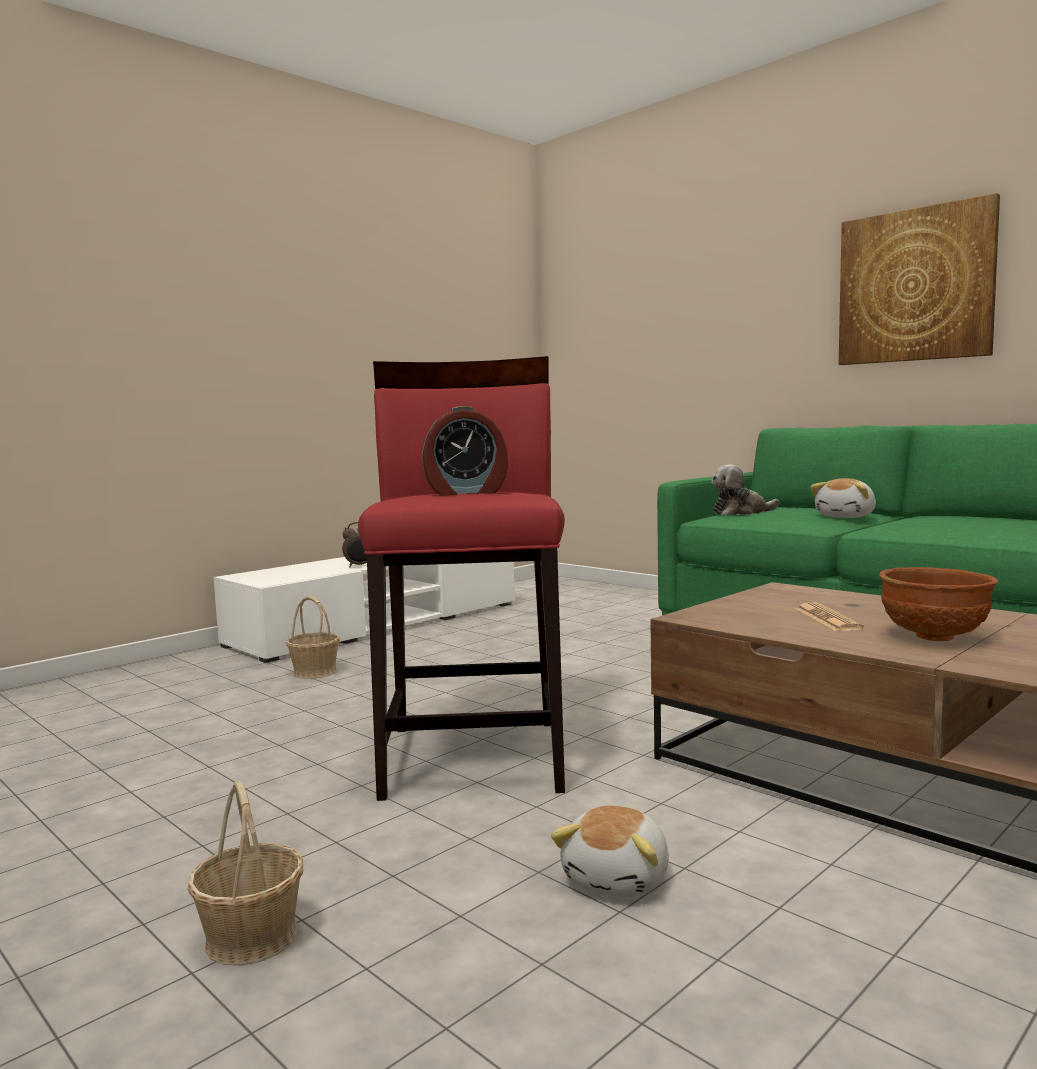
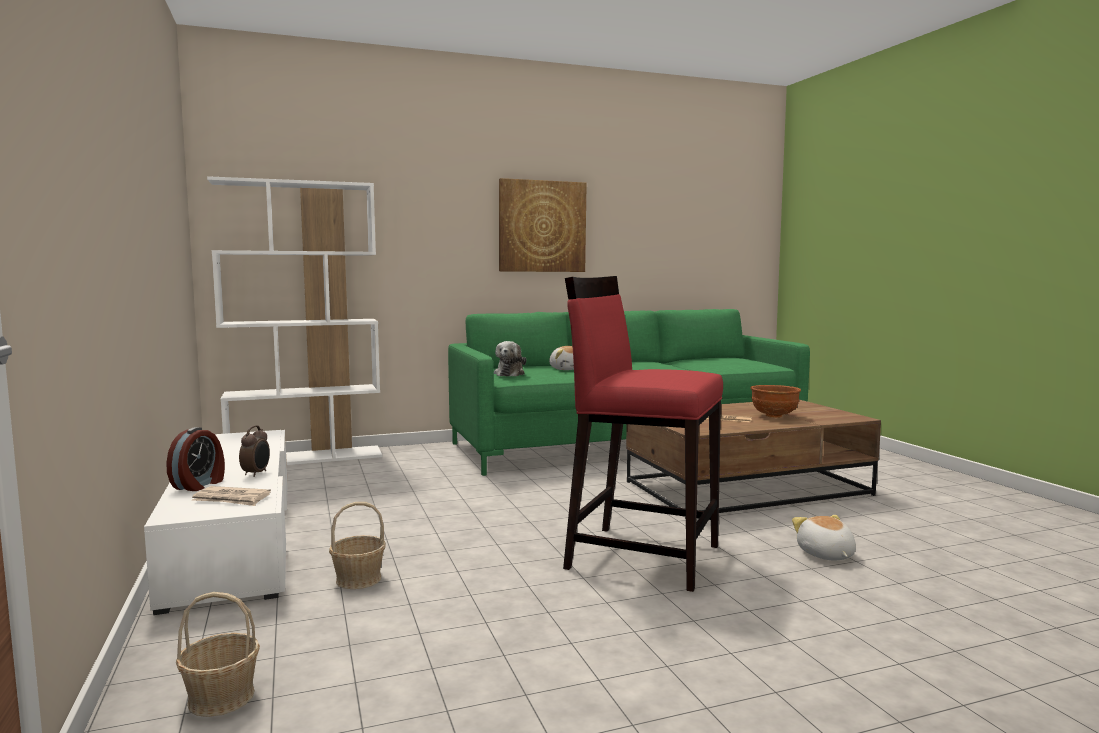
camera: 65 degrees left, 0 degrees up
(252, 937) = (863, 644): basket -> basket (221, 697)
(285, 575) = (231, 499): none -> newspaper
(466, 492) = (658, 372): alarm clock -> alarm clock (199, 485)
(604, 589) = (306, 458): none -> white bookcase
(619, 878) = (825, 555): plush toy -> plush toy turned 150 degrees counterclockwise

